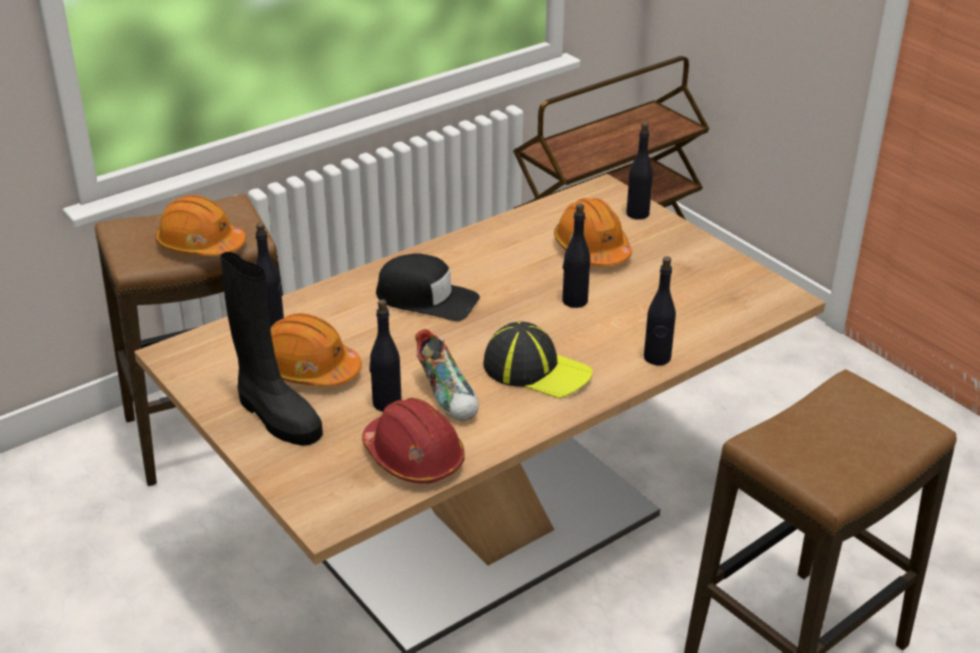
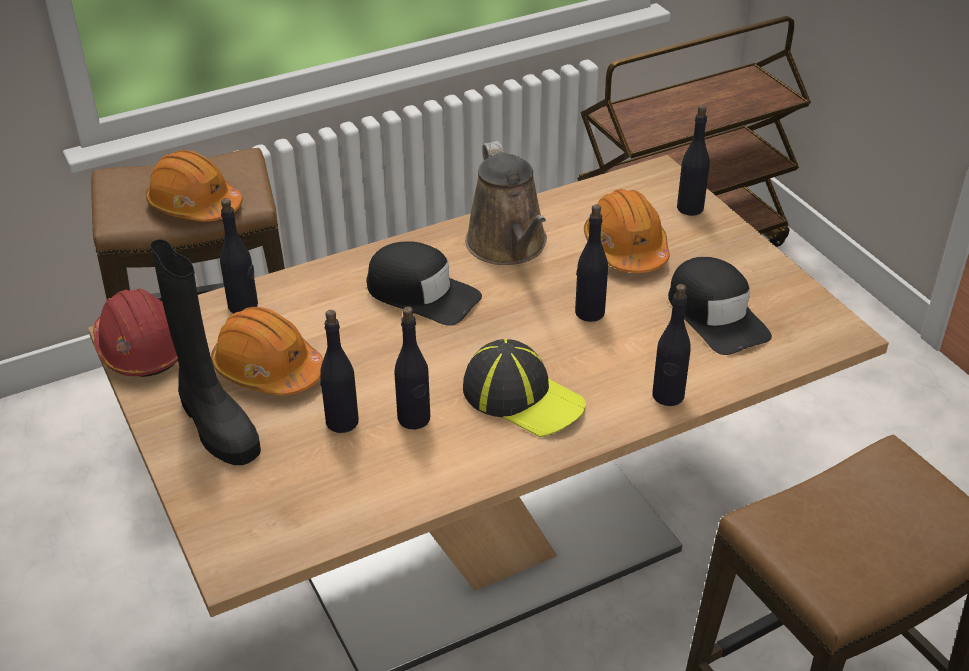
camera: 10 degrees right, 5 degrees up
(414, 457) = (353, 494): red hard hat -> red hard hat (141, 349)
(448, 395) = (414, 419): shoe -> black bottle
(491, 255) = (509, 246): none -> brown watering can
(680, 294) = (716, 315): none -> black cap

